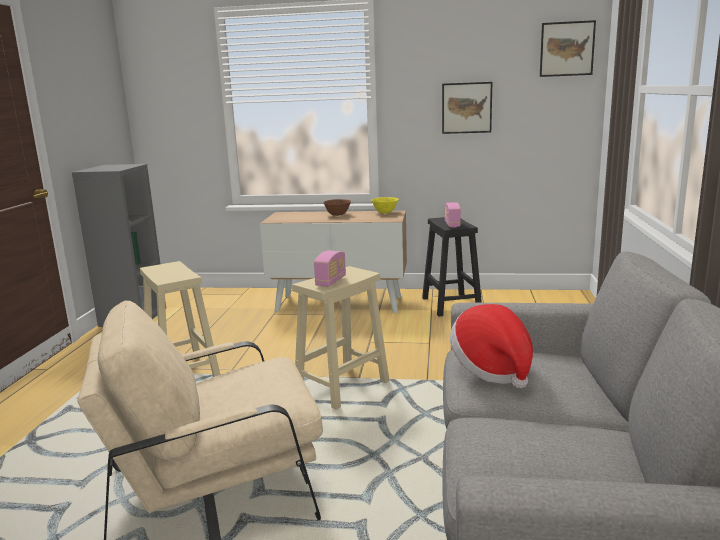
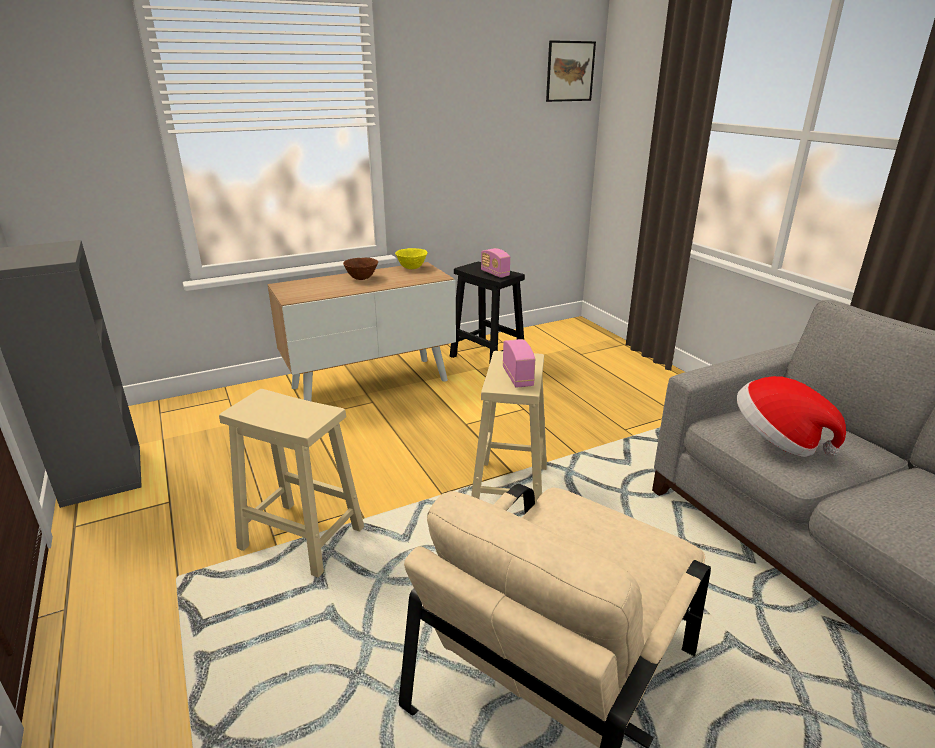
camera: 35 degrees left, 10 degrees up
(466, 108) = (477, 136): picture -> none

